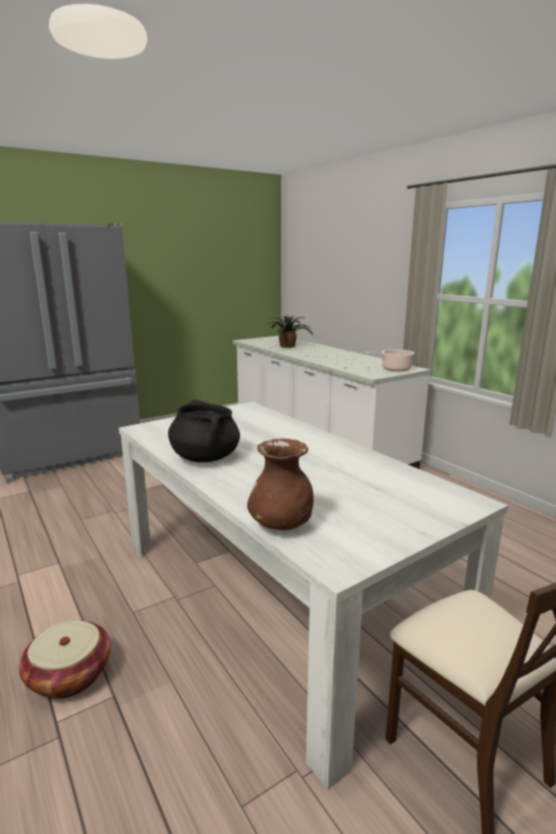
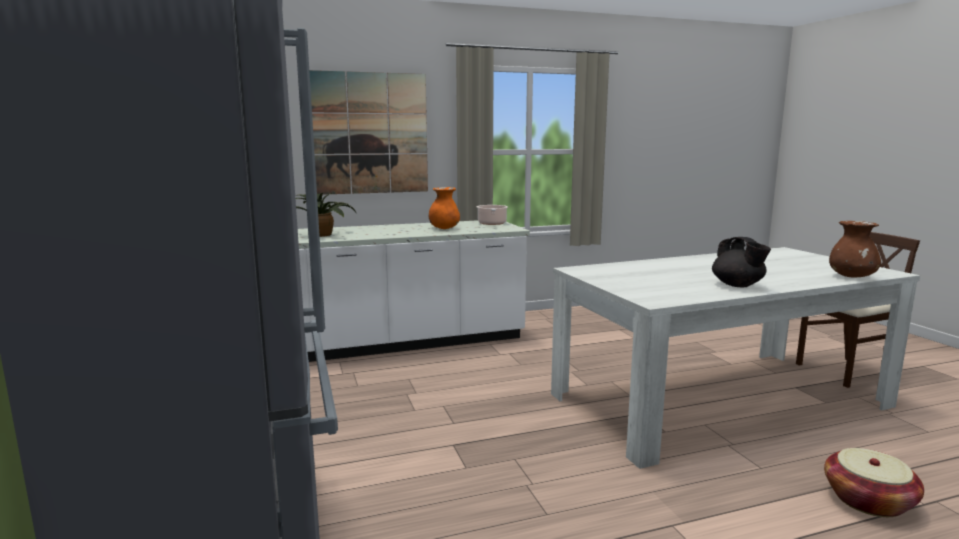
camera: 75 degrees left, 5 degrees down
(205, 457) = (738, 285): black cooking pot -> black teapot
(348, 361) = (444, 228): none -> orange vase
(361, 273) = (368, 133): none -> picture

